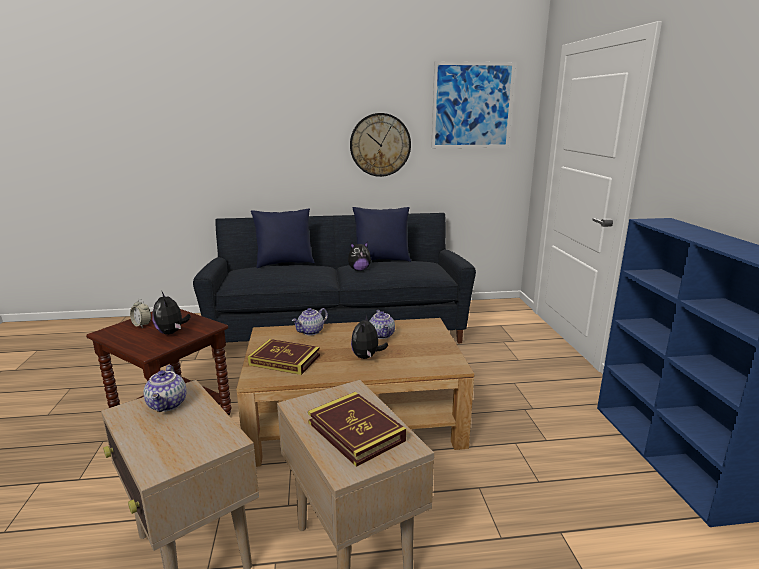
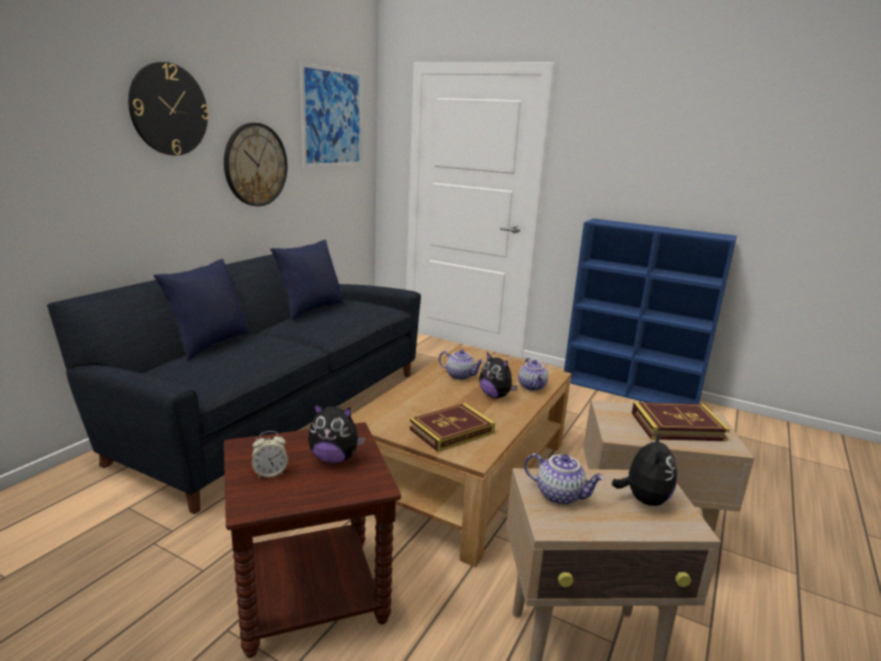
camera: 55 degrees left, 0 degrees up
(306, 106) = (169, 109): none -> wall clock
(311, 332) = (403, 399): teapot -> teapot (532, 387)
(359, 270) = (315, 325): plush toy -> plush toy (643, 499)

